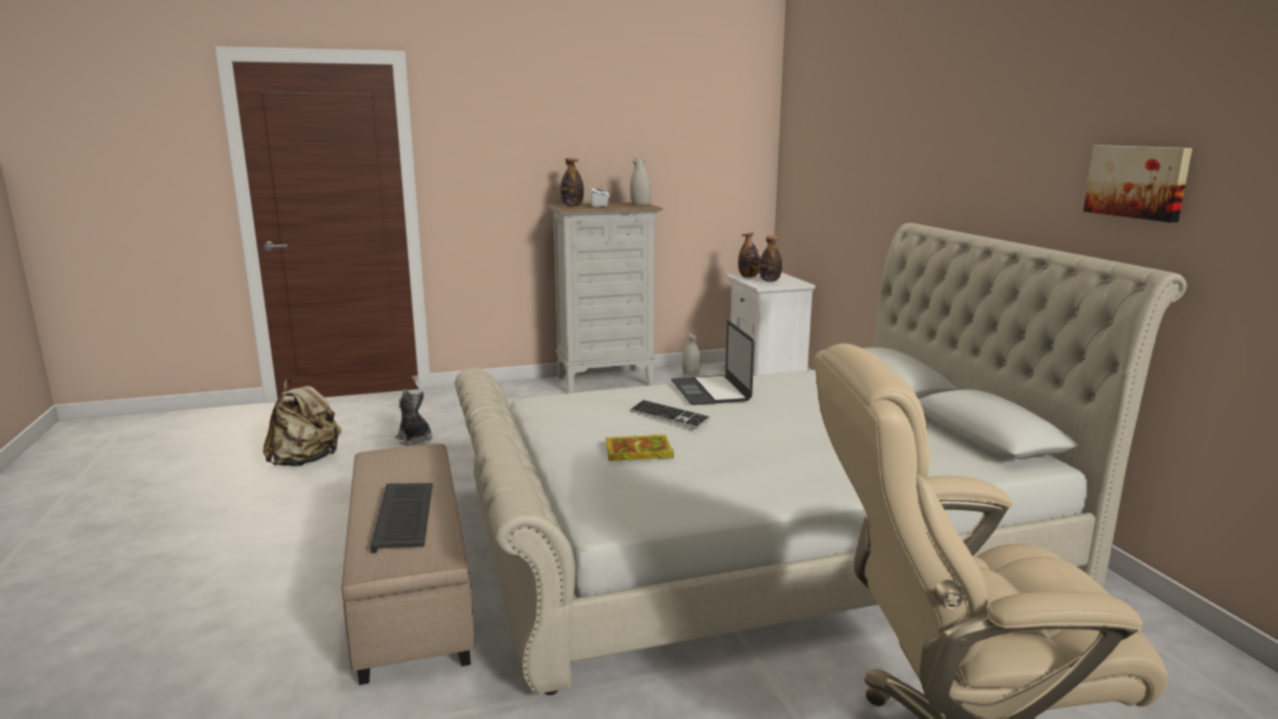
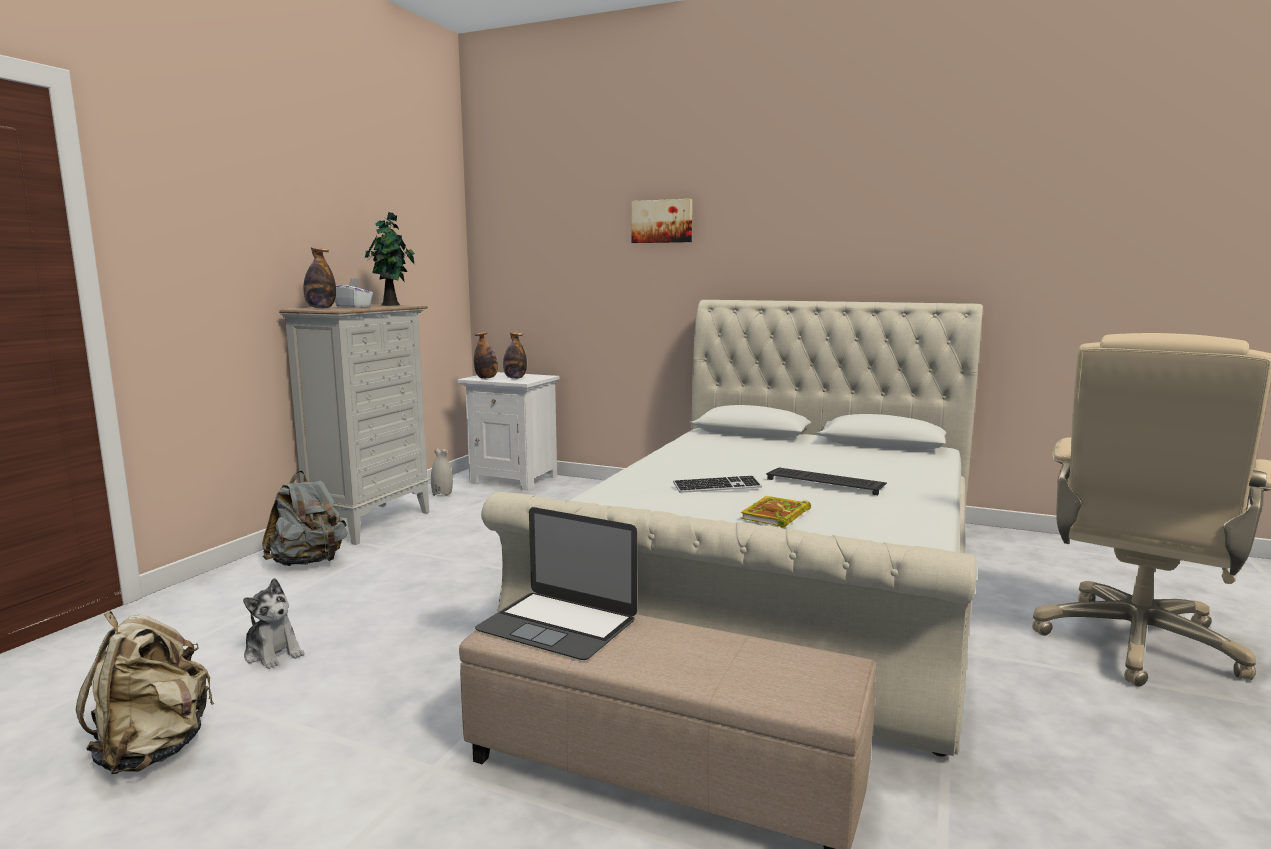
camera: 50 degrees left, 5 degrees down
(405, 518) = (720, 657): keyboard -> keyboard (827, 482)
(414, 439) = (273, 653): plush toy -> plush toy turned 135 degrees counterclockwise
(525, 396) = (309, 562): none -> grey backpack
(640, 205) = (392, 305): white vase -> potted plant
(710, 390) = (674, 465): laptop -> laptop (557, 624)
(1137, 181) = (927, 248): picture -> picture (662, 221)

